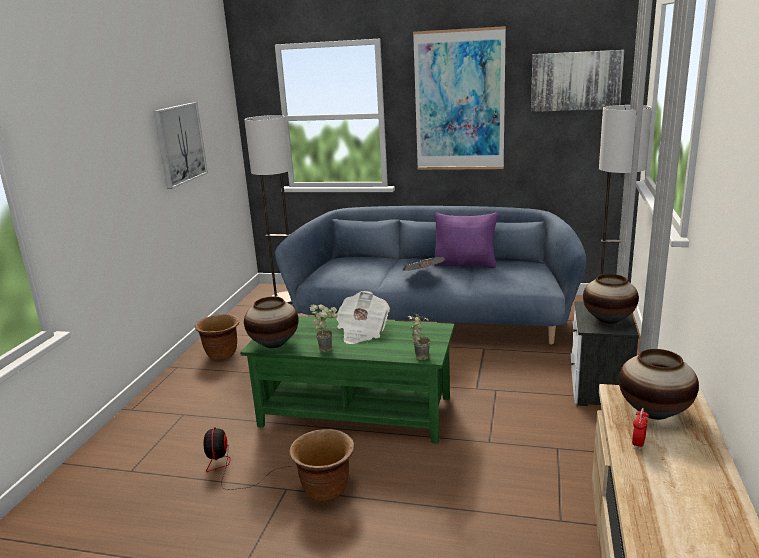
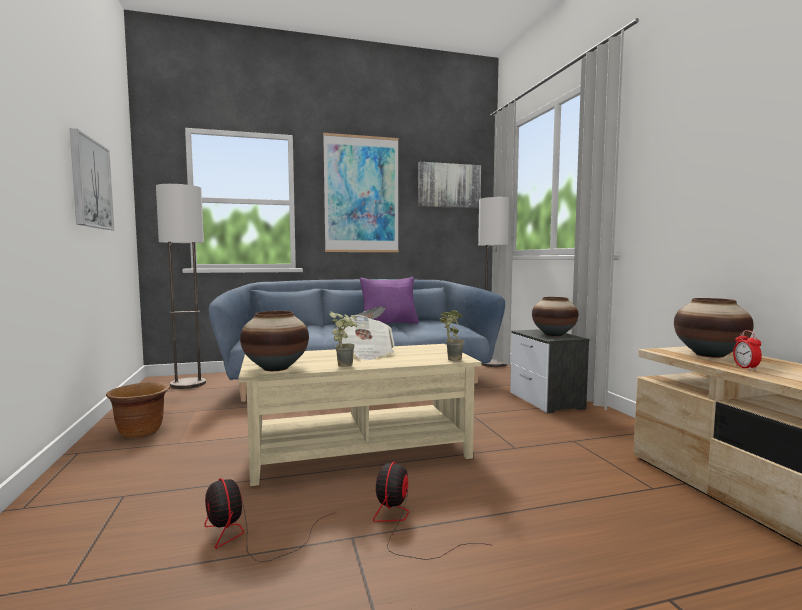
camera: 30 degrees left, 15 degrees down
(326, 490) = (404, 525): brown planter -> fan
(356, 411) = (359, 450): green coffee table -> beige coffee table

